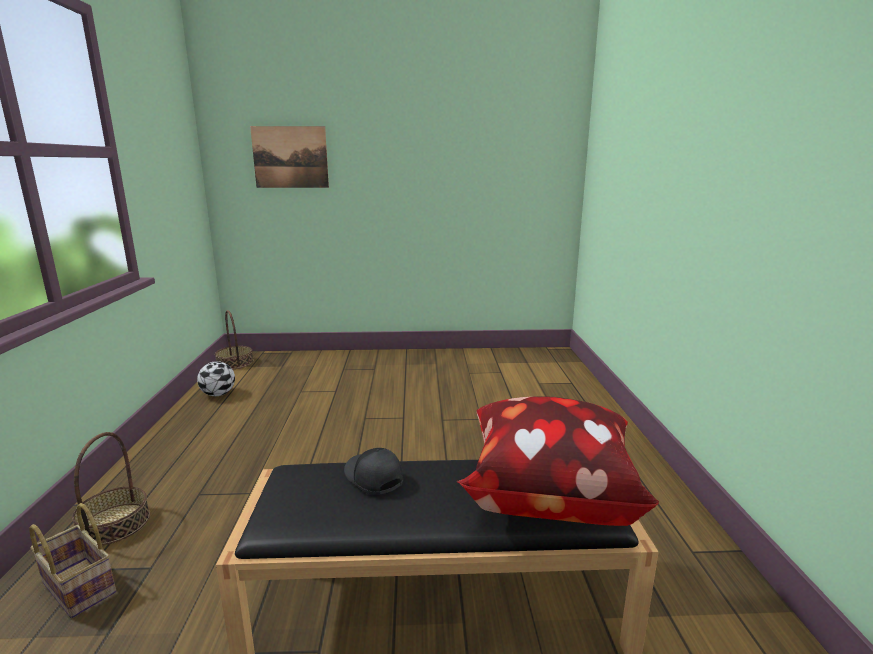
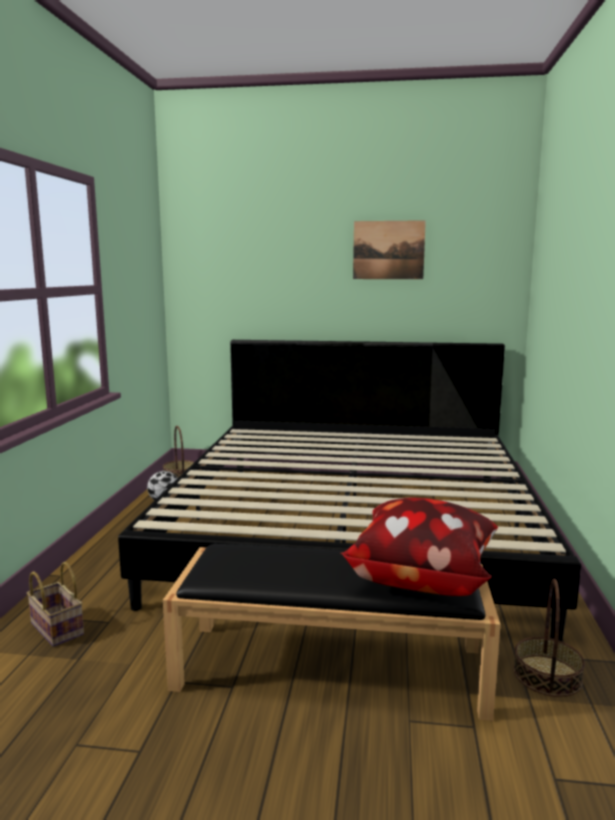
camera: 10 degrees right, 5 degrees down
(114, 524) = (80, 591): basket -> basket (547, 675)
(290, 157) = (242, 287): picture -> picture (388, 250)
(372, 478) = (283, 556): black cap -> none
(427, 413) = (352, 530): none -> bed

